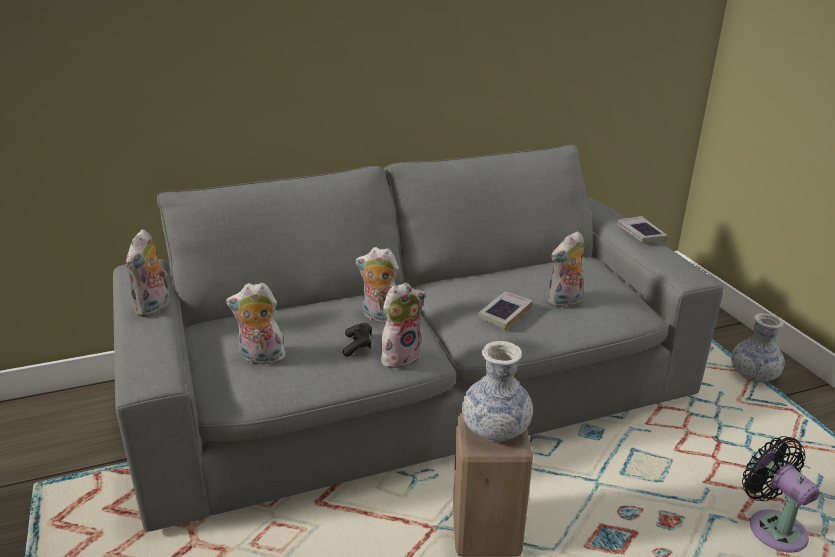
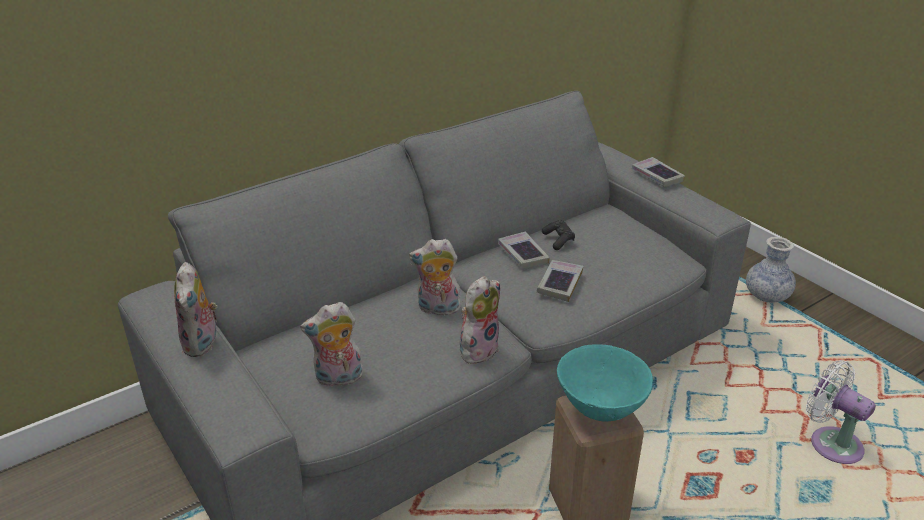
camera: 15 degrees left, 5 degrees up
(358, 345) = (432, 345): black game controller -> black game controller (558, 240)
(482, 284) = (522, 254): none -> book
(495, 429) = (600, 409): vase -> turquoise bowl
(565, 302) = (610, 261): plush toy -> none
(772, 527) = (831, 443): black fan -> white fan

